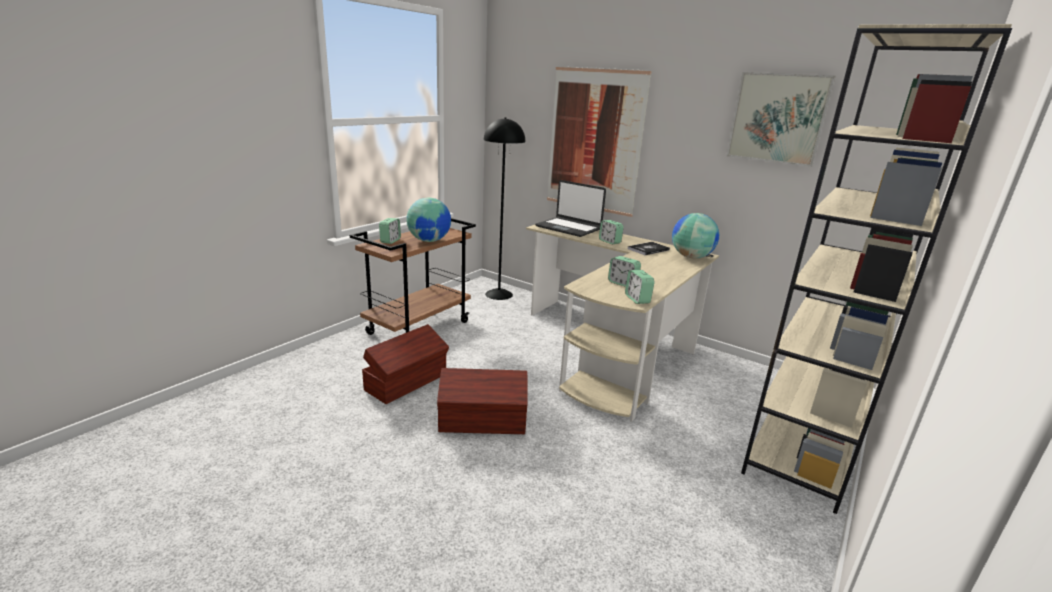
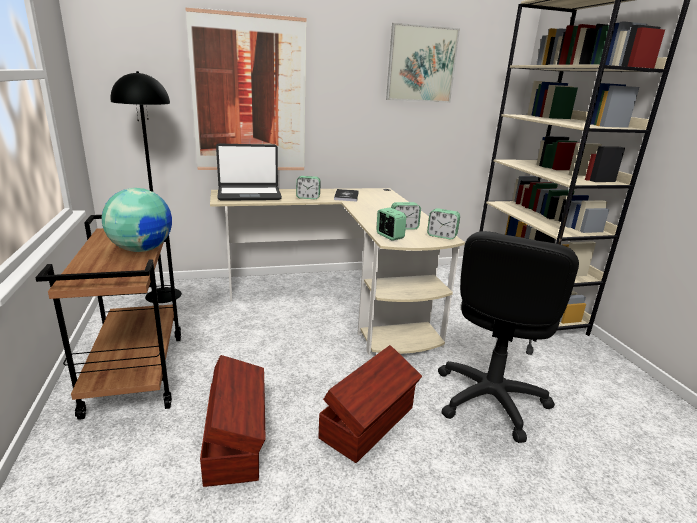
camera: 50 degrees left, 0 degrees up
(390, 241) = (89, 267): alarm clock -> alarm clock (389, 236)
(593, 470) = (489, 399): none -> black office chair
(691, 257) = (382, 194): globe -> none

